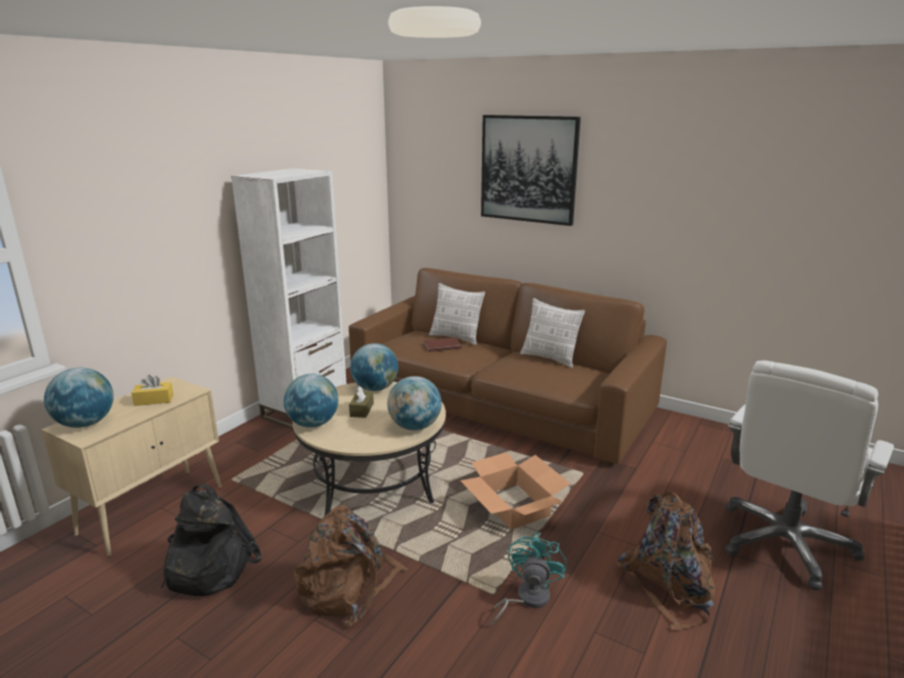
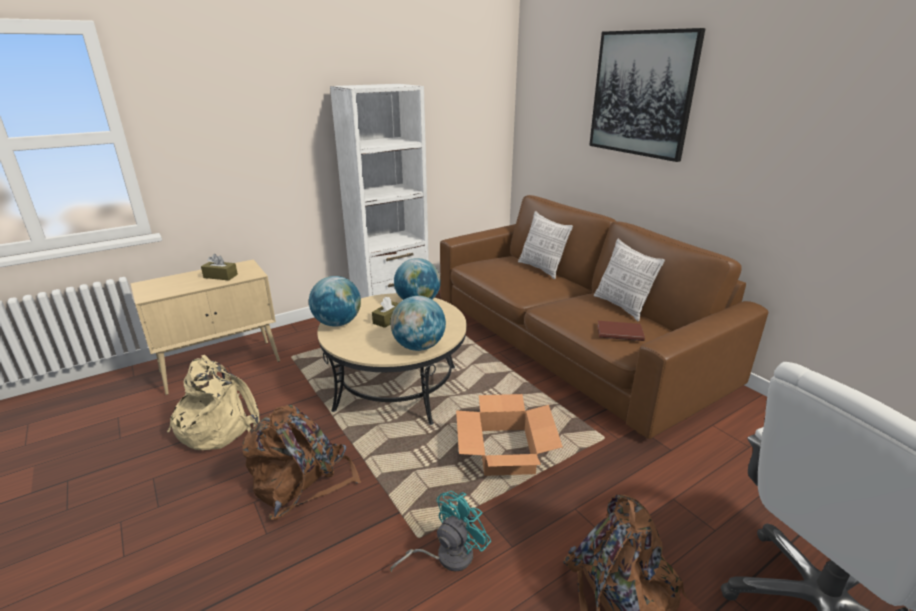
camera: 25 degrees right, 5 degrees up
(86, 423) = (159, 285): globe -> none
(154, 400) = (220, 276): yellow tissue box -> brown tissue box
(207, 567) = (218, 426): black backpack -> beige backpack
(441, 346) = (517, 274): brown book -> brown book (619, 332)

